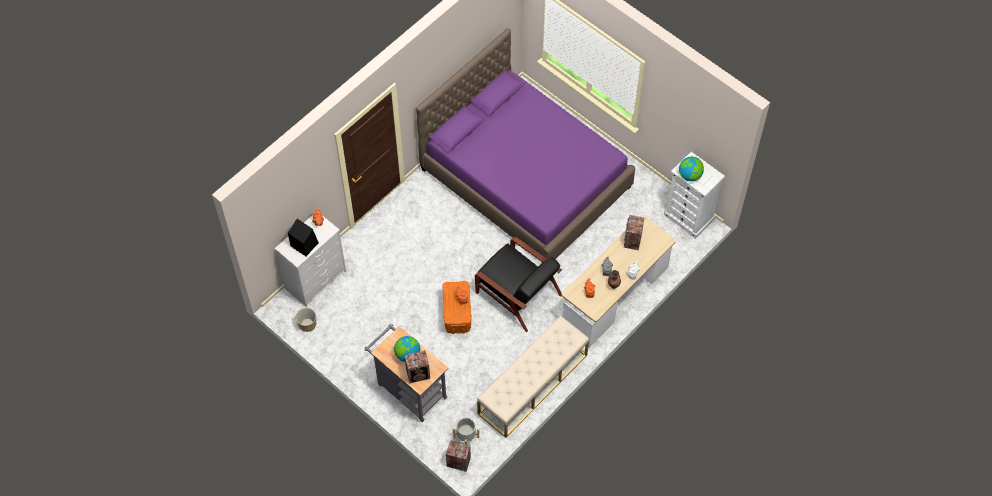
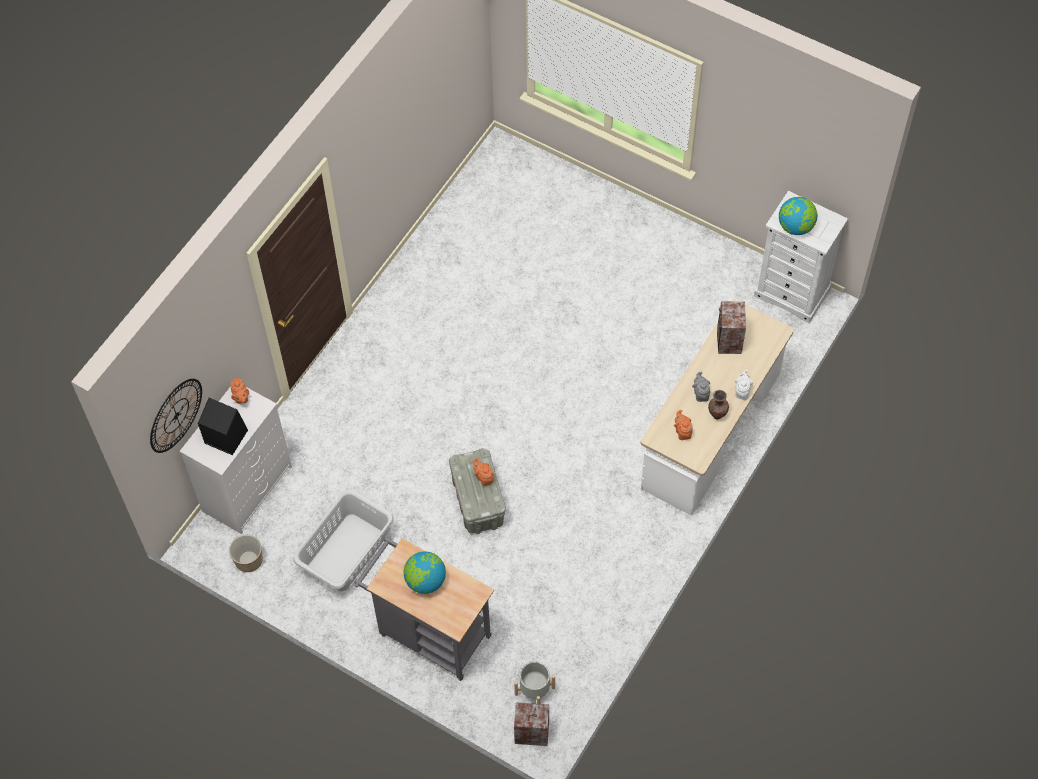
camera: 10 degrees left, 0 degrees up
(275, 226) = (176, 415): none -> wall clock
(369, 330) = (347, 552): none -> grey laundry basket
(419, 374) = (450, 608): speaker -> none
(457, 315) = (478, 503): orange storage box -> grey storage box
(517, 292) = (562, 452): black armchair -> none
(525, 178) = (535, 277): purple bed -> none
(532, 384) = (618, 589): beige bench -> none

